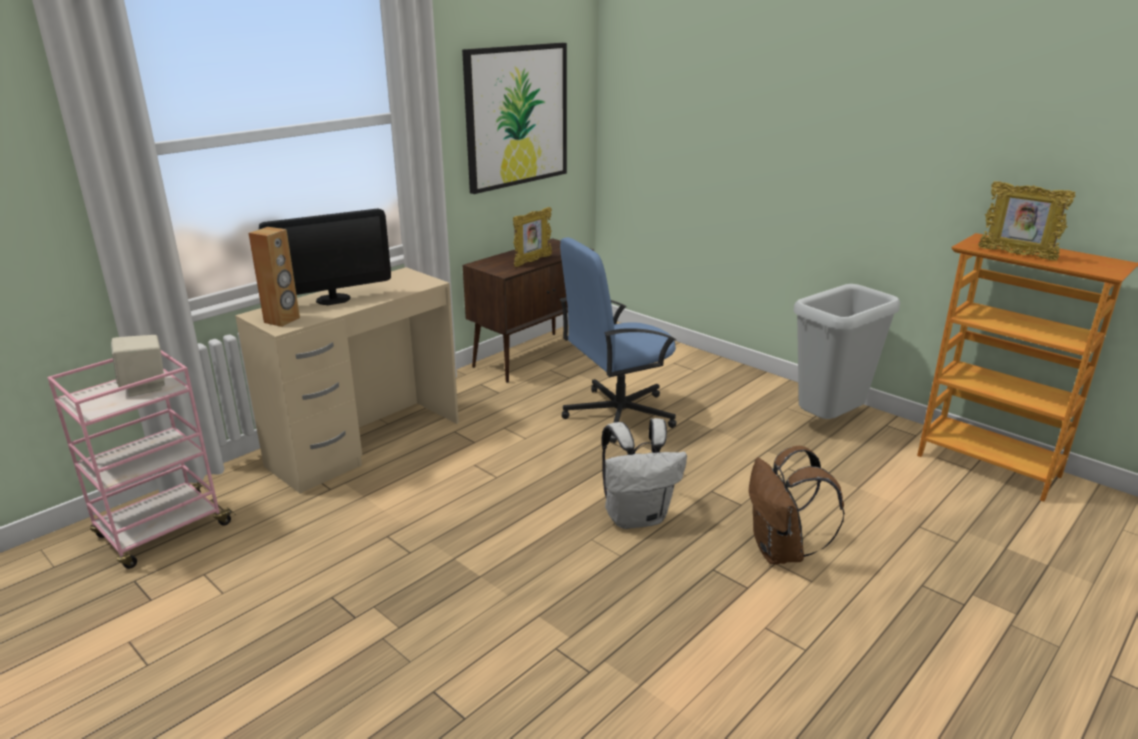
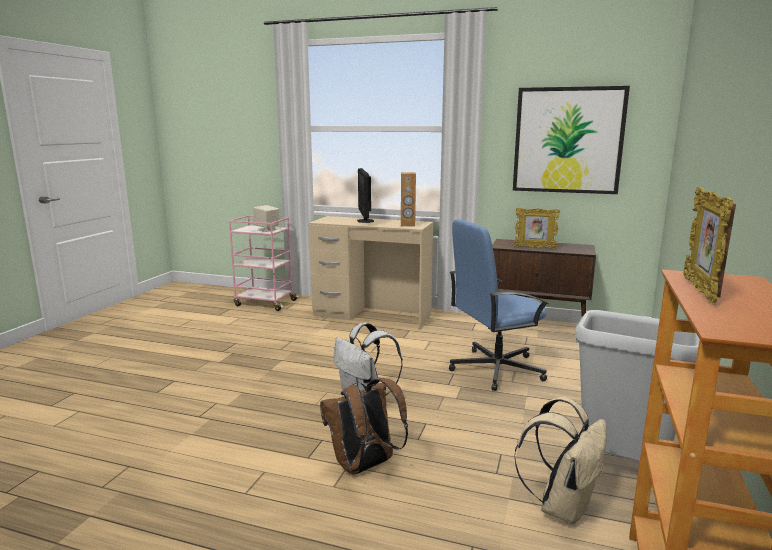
camera: 65 degrees right, 10 degrees down
(282, 320) = (328, 220): brown speaker -> brown speaker (407, 225)
(333, 299) = (365, 221): monitor -> monitor turned 45 degrees clockwise
(617, 414) = (495, 369): blue office chair -> blue office chair turned 60 degrees counterclockwise
(875, 468) = (562, 506): none -> beige backpack

